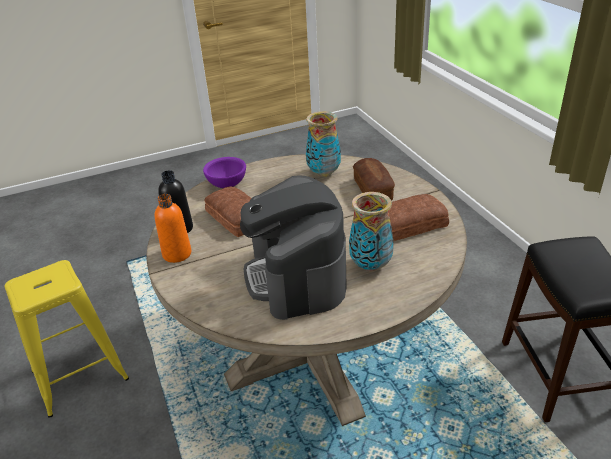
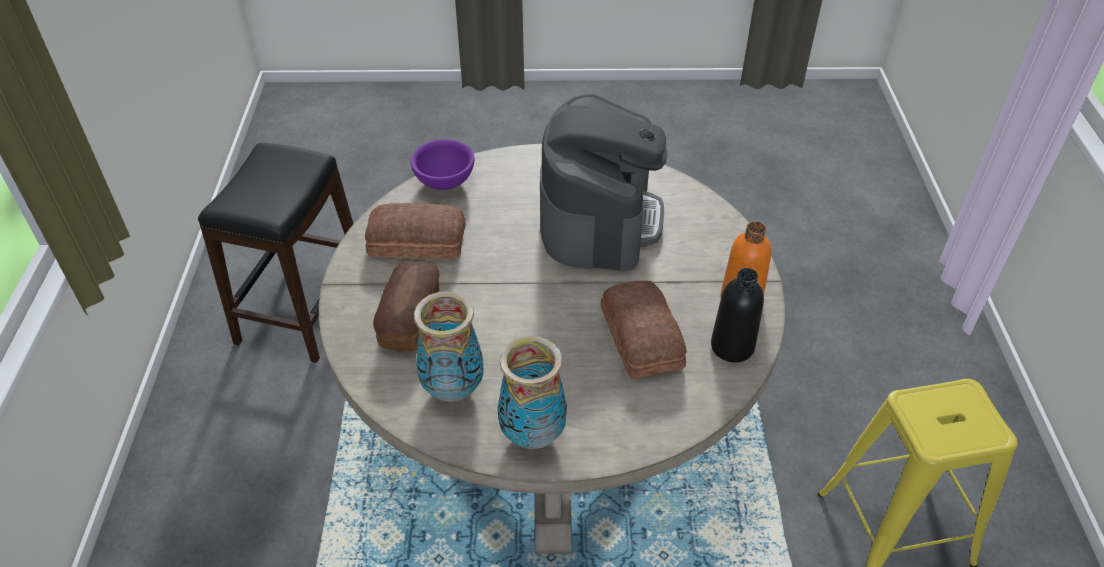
camera: 160 degrees left, 10 degrees up
(227, 185) = (631, 424): purple bowl -> purple bowl (445, 181)
(371, 265) = (508, 204): vase -> vase (532, 434)

